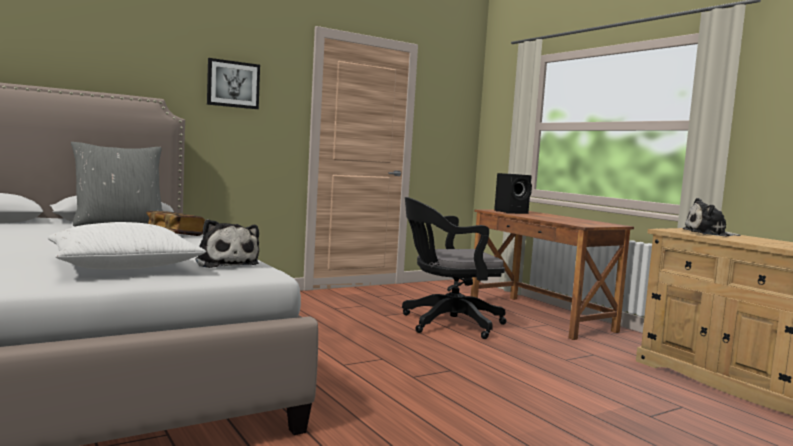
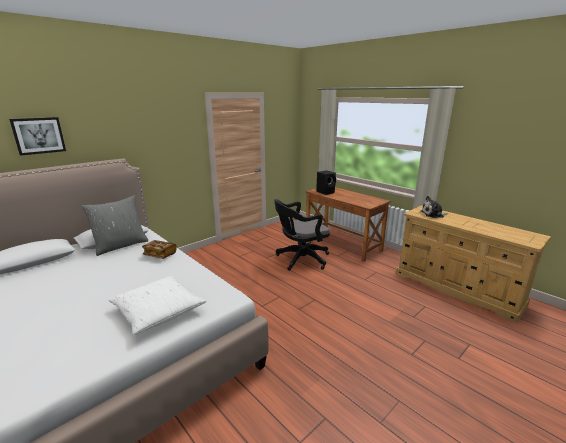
camera: 10 degrees left, 15 degrees up
(226, 263) = (209, 291): plush toy -> none
(233, 84) = (162, 138): picture -> picture (39, 135)

